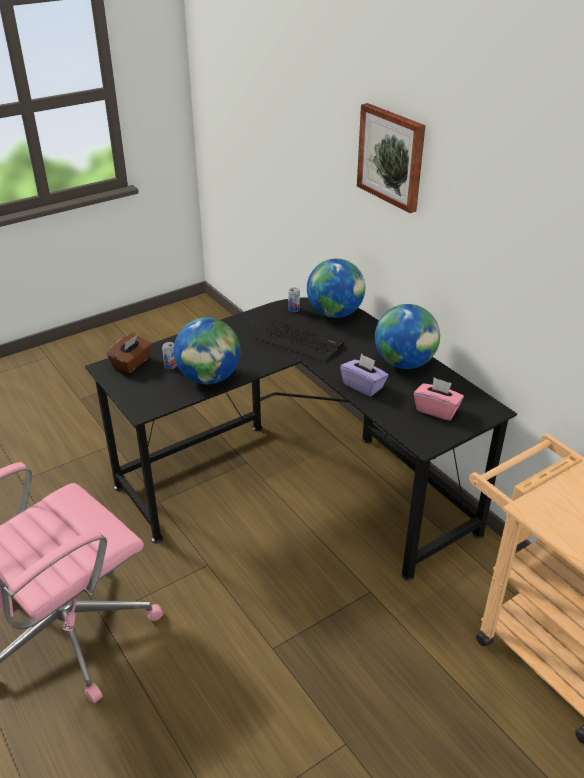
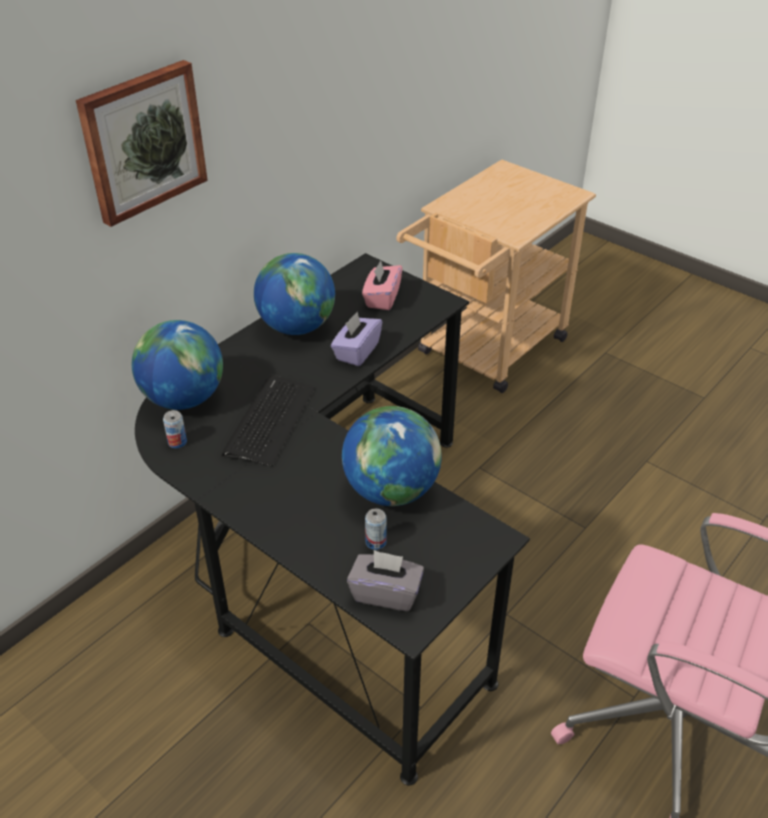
camera: 105 degrees left, 5 degrees up
(132, 363) = (386, 593): brown tissue box -> grey tissue box

